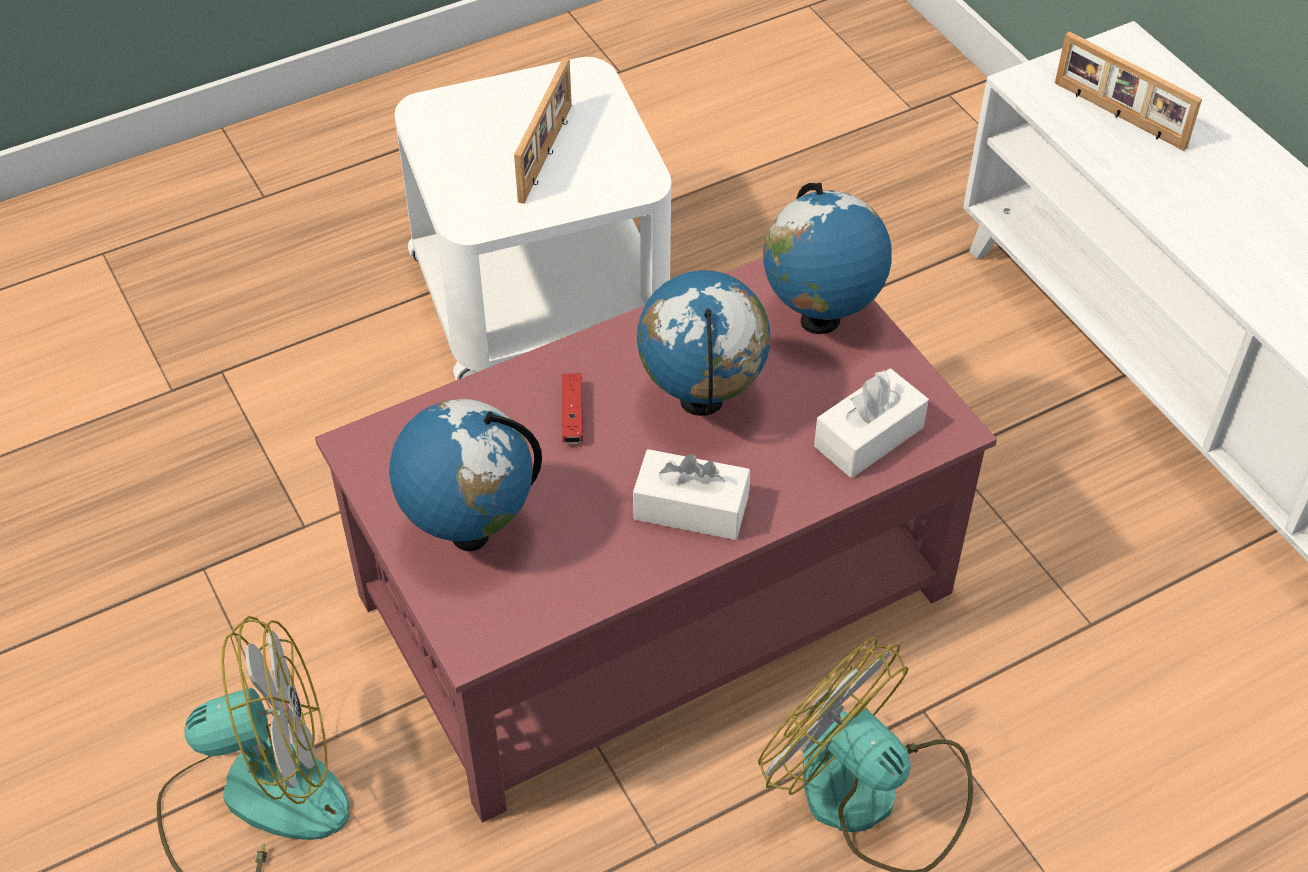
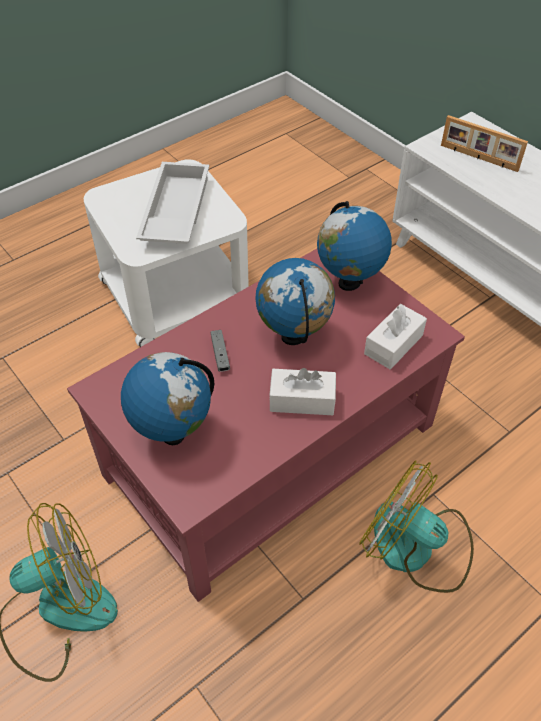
camera: 10 degrees left, 0 degrees up
(547, 153) = (174, 211): picture frame -> white tray
(572, 415) = (220, 354): red game controller -> grey game controller

